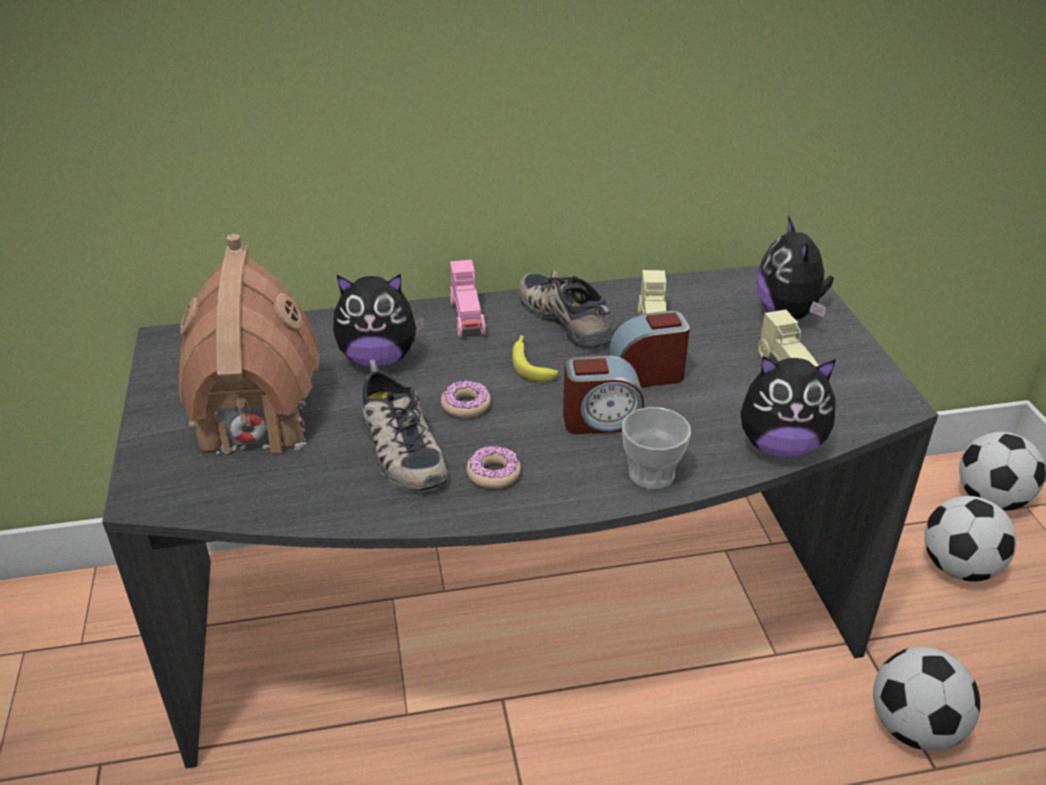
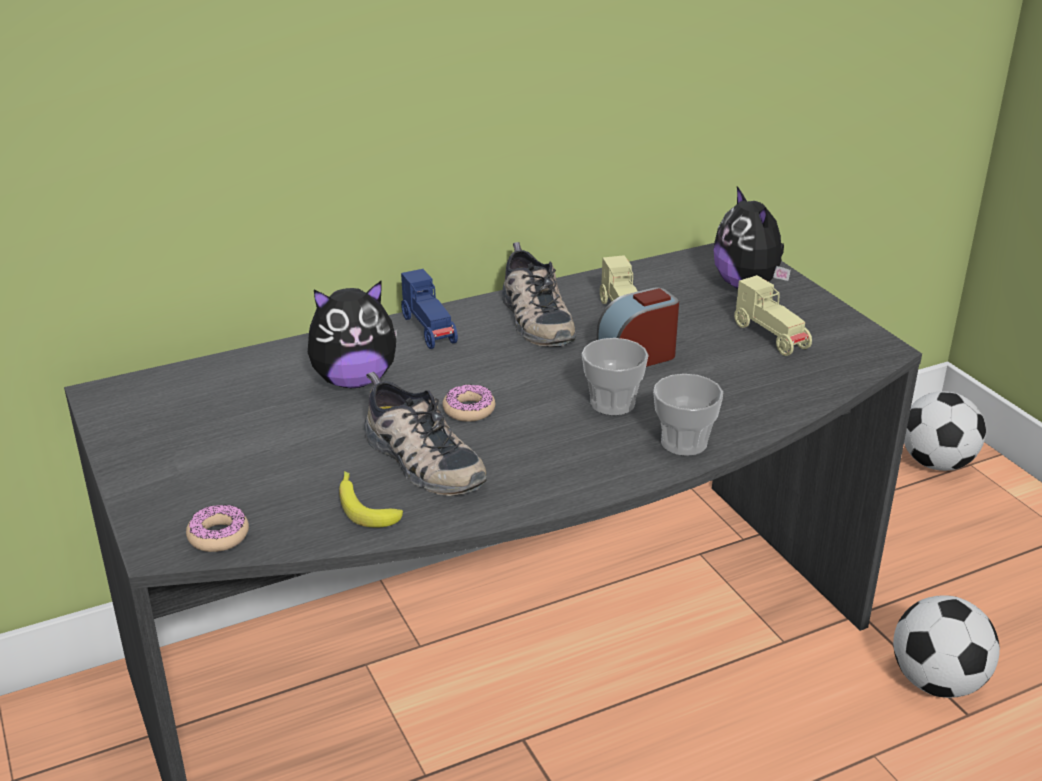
camera: 15 degrees left, 5 degrees down
(255, 419) = (249, 455): toy house -> none
(468, 318) = (430, 330): pink toy car -> blue toy car
(493, 473) = (529, 466): donut -> donut (218, 536)
(531, 363) = (516, 362): banana -> banana (364, 505)
(567, 318) = (533, 317): shoe -> shoe turned 150 degrees counterclockwise
(601, 420) = (612, 403): alarm clock -> cup
(780, 446) = (793, 400): plush toy -> none
(958, 567) = (927, 530): football -> none

